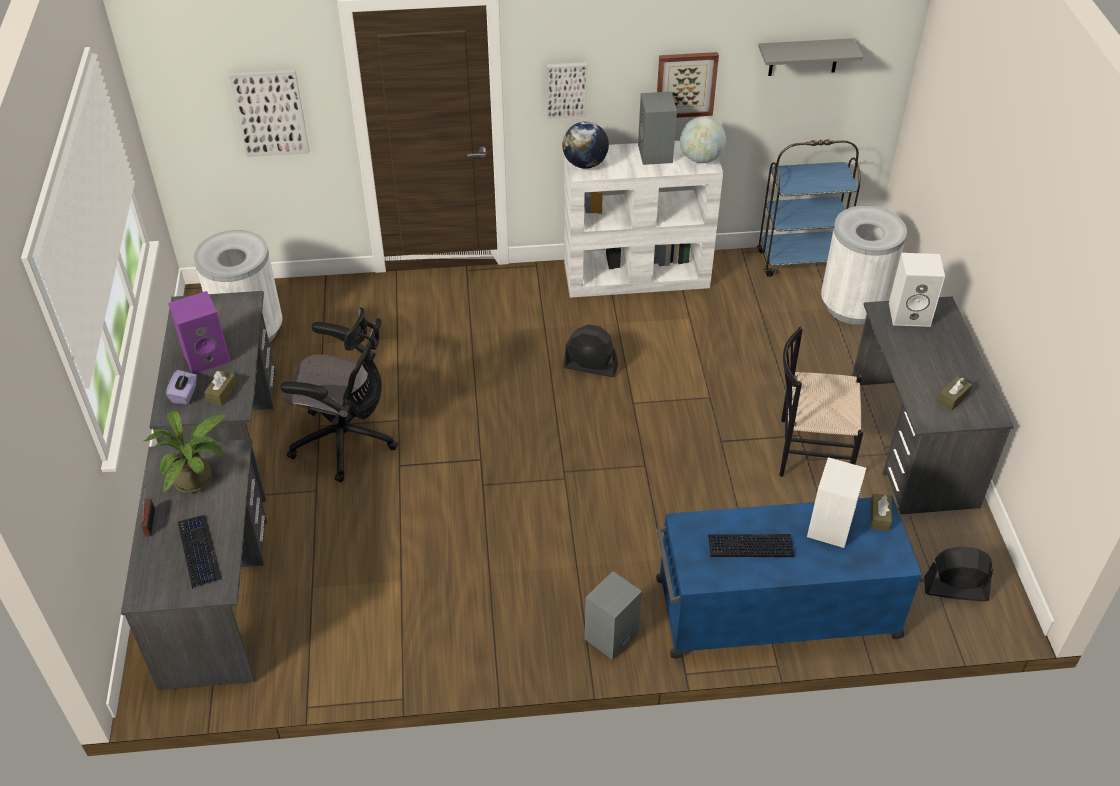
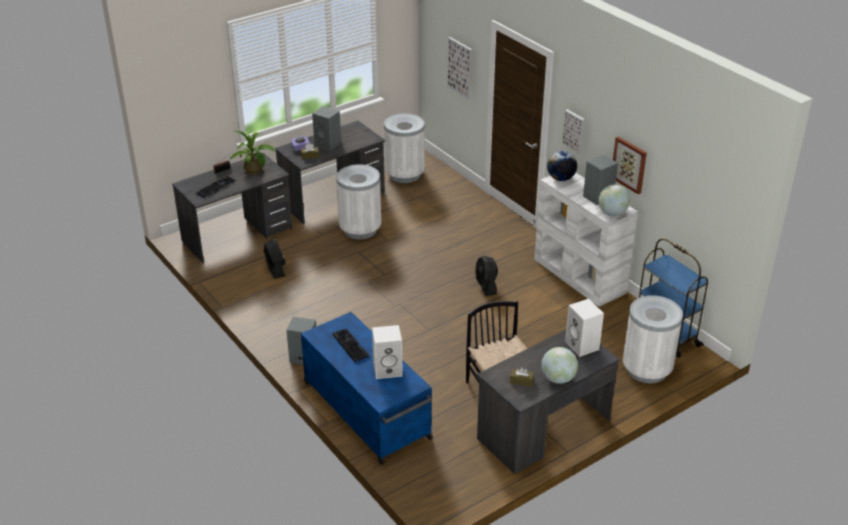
camera: 60 degrees right, 10 degrees down
(207, 357) = (328, 144): purple speaker -> grey speaker
(344, 440) = (360, 230): office chair -> white trash can
(803, 57) = (691, 185): grey shelf -> none
(879, 516) = (410, 386): brown tissue box -> none
(955, 589) = (437, 479): black fan -> black fan (275, 268)
(964, 364) = (558, 379): none -> globe

